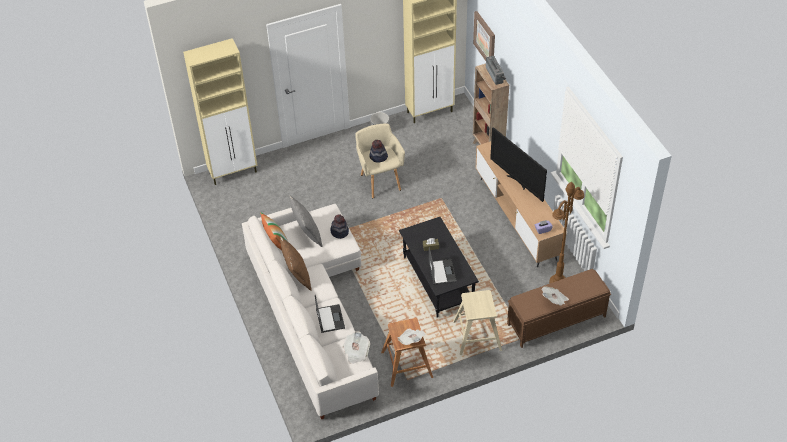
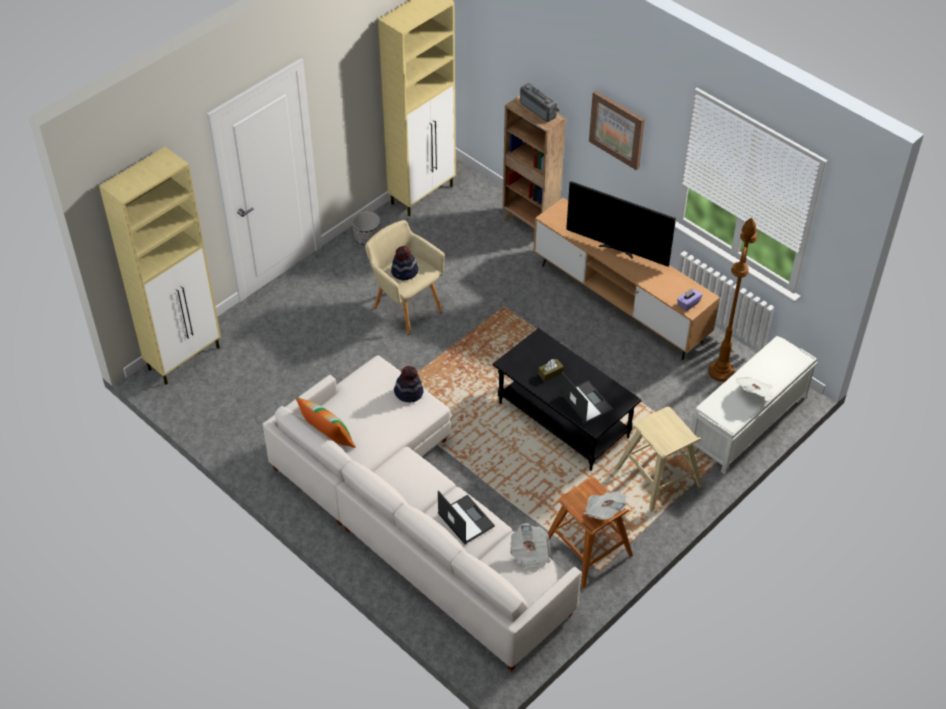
camera: 25 degrees left, 0 degrees up
(297, 275) = (382, 474): brown pillow -> none
(307, 233) = (363, 409): grey pillow -> none
(485, 39) = (499, 64): picture -> picture (617, 129)
(555, 320) = (747, 423): brown bench -> white bench

